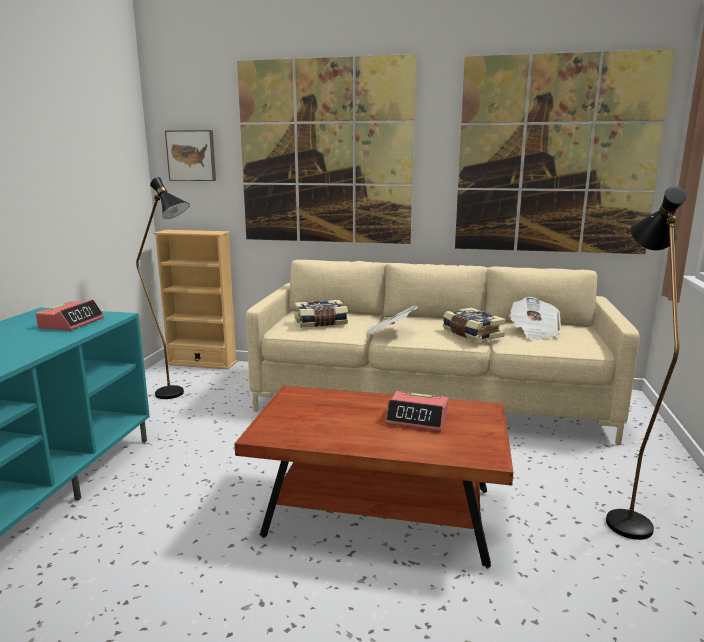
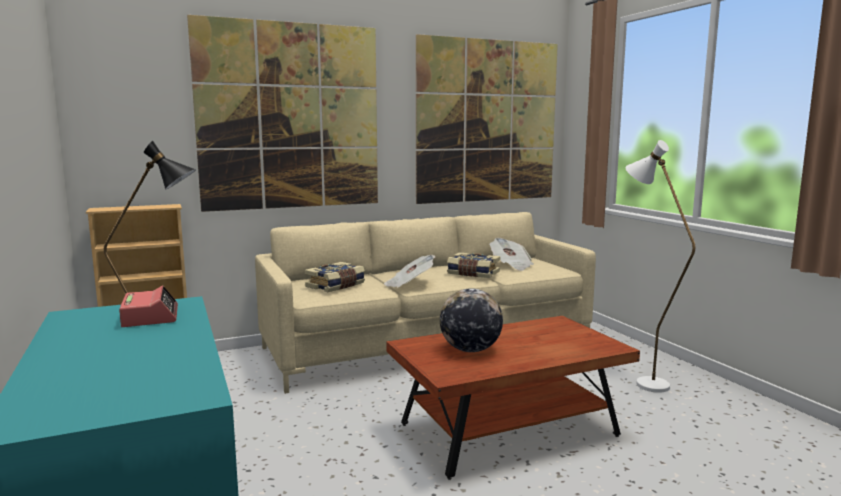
camera: 35 degrees left, 5 degrees down
(192, 155) = (126, 117): picture -> none
(332, 415) = (470, 350): none -> globe
(417, 419) = (531, 337): alarm clock -> none
(622, 515) = (643, 381): black floor lamp -> white floor lamp

